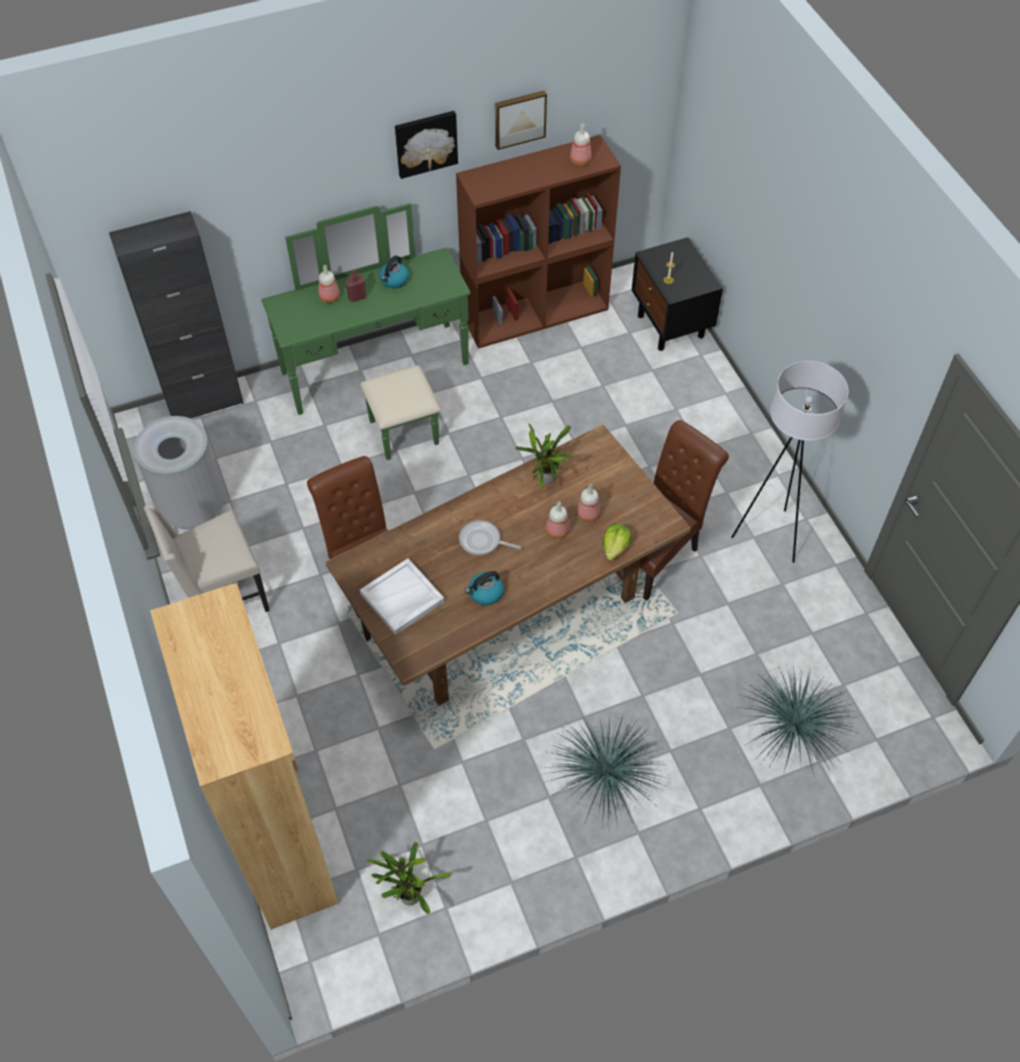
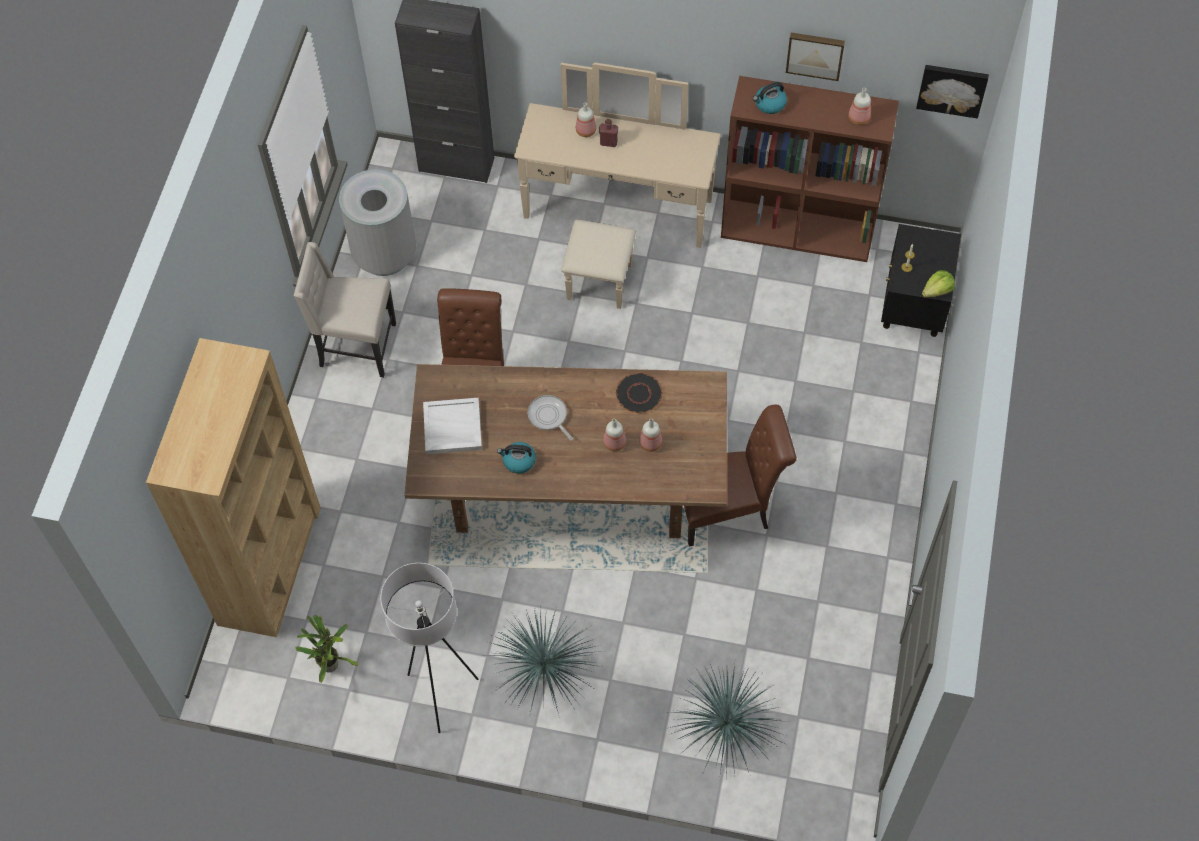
camera: 35 degrees right, 5 degrees up
(382, 382) = (614, 225): green dresser -> beige dresser
(394, 280) = (651, 142): kettle -> kettle (769, 104)
(425, 143) = (715, 39): picture -> picture (952, 89)
(545, 480) = (639, 394): potted plant -> black plate
(615, 547) = (650, 484): lettuce -> lettuce (937, 291)
(769, 536) = (841, 553): white floor lamp -> white floor lamp (441, 694)

